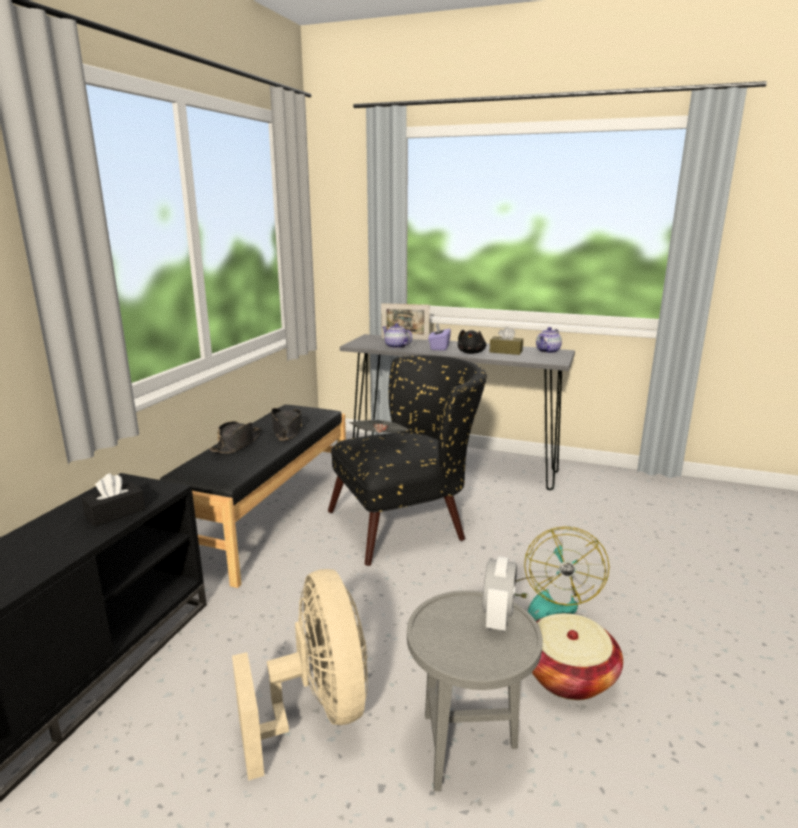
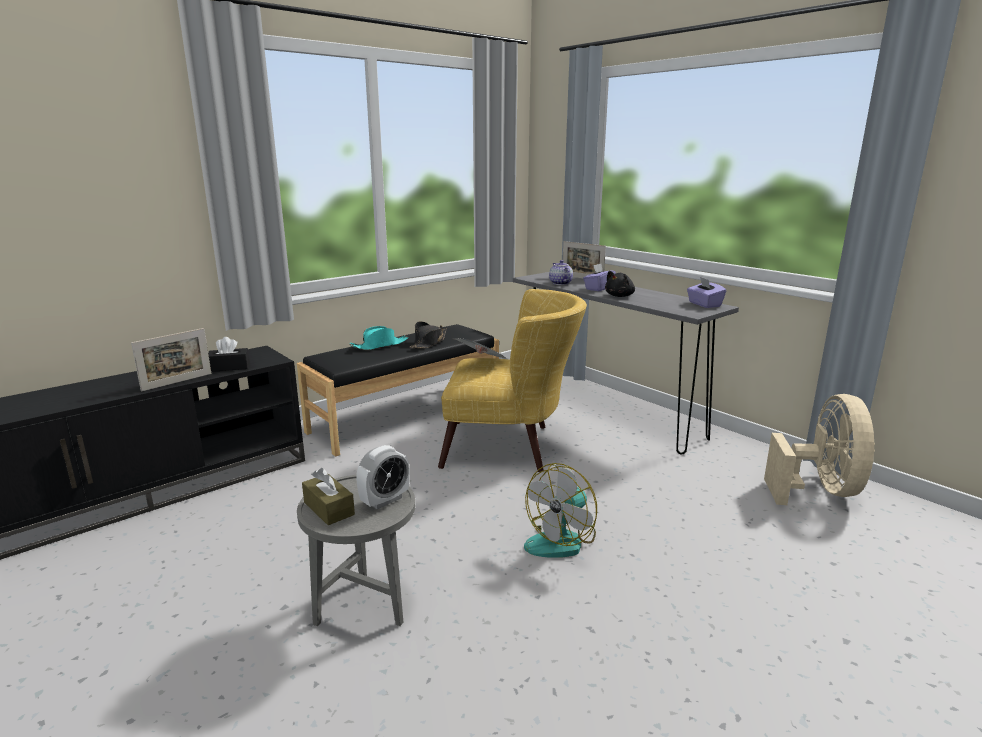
camera: 30 degrees right, 0 degrees up
(70, 552) = (177, 382): none -> picture frame
(237, 444) = (380, 345): black hat -> turquoise hat
(317, 711) = (298, 547): beige fan -> beige fan (819, 490)
(409, 523) = (510, 447): black armchair -> yellow armchair
(506, 351) = (657, 299): brown tissue box -> brown tissue box (329, 508)
(548, 351) = (704, 304): teapot -> purple tissue box
(568, 676) = (503, 597): basket -> none

